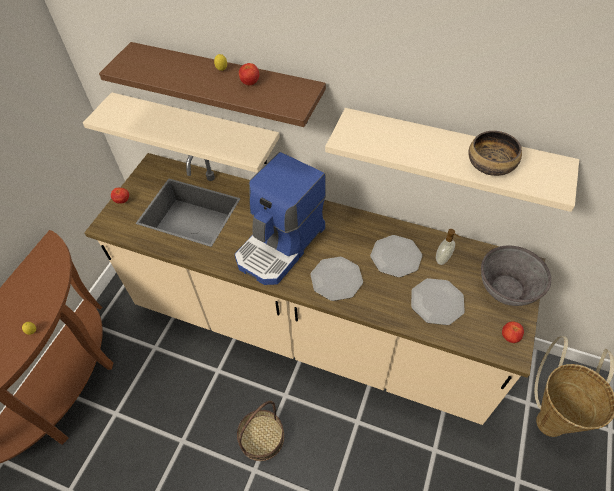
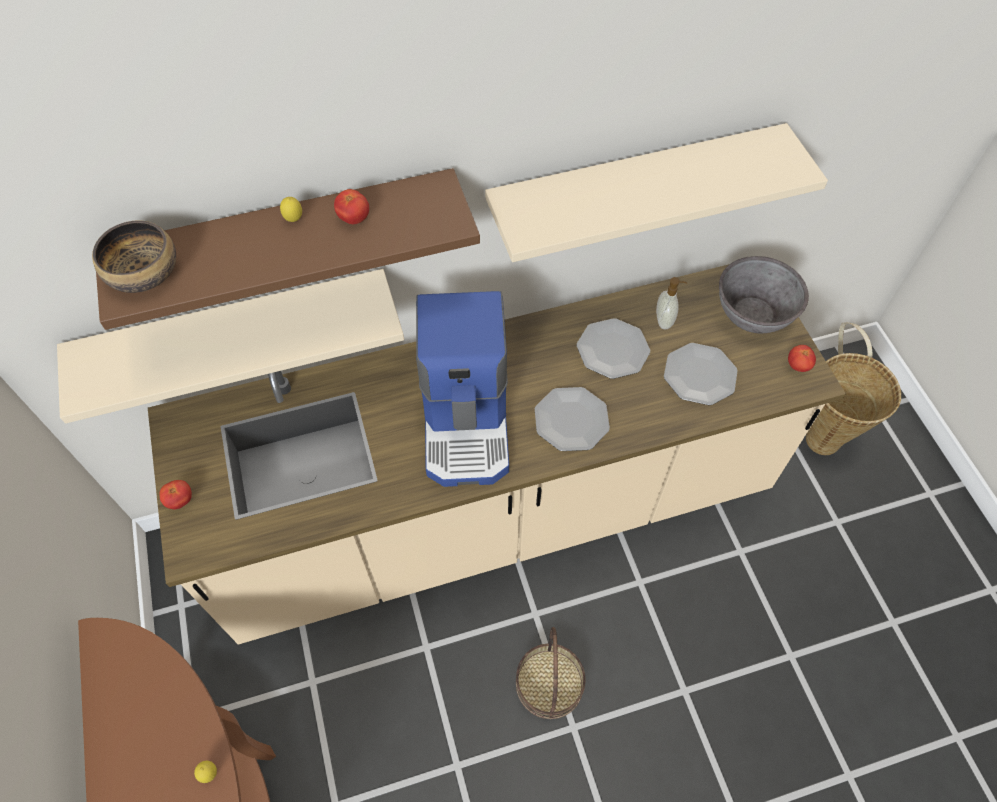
camera: 40 degrees left, 5 degrees up
(490, 165) = (712, 177): bowl -> bowl (144, 273)

